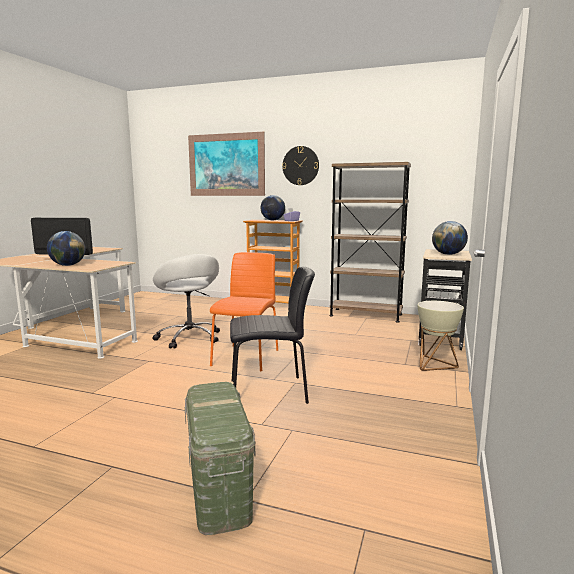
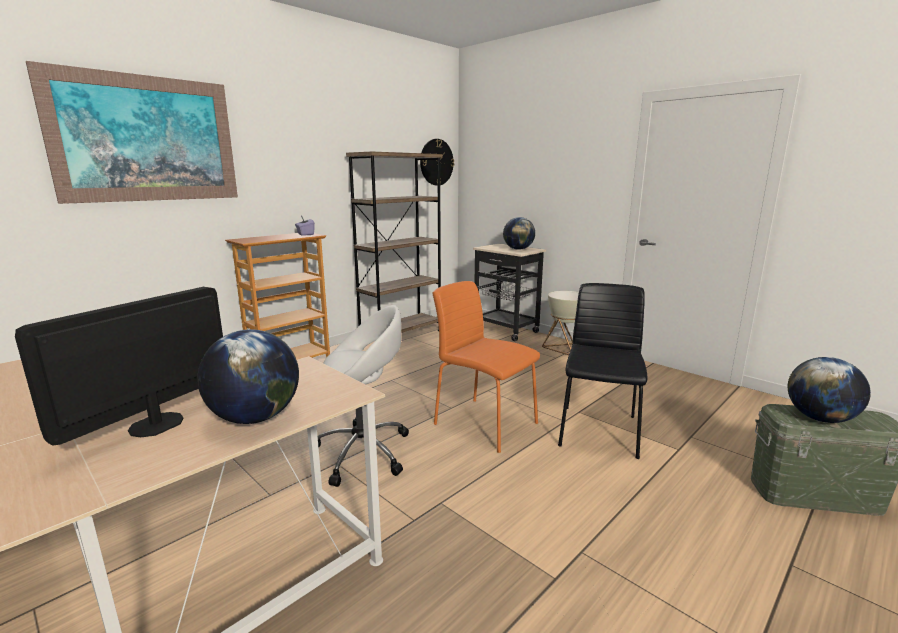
camera: 65 degrees left, 5 degrees up
(273, 220) = (272, 237): globe -> globe (820, 418)
(300, 165) = (290, 149): wall clock -> wall clock (436, 162)

